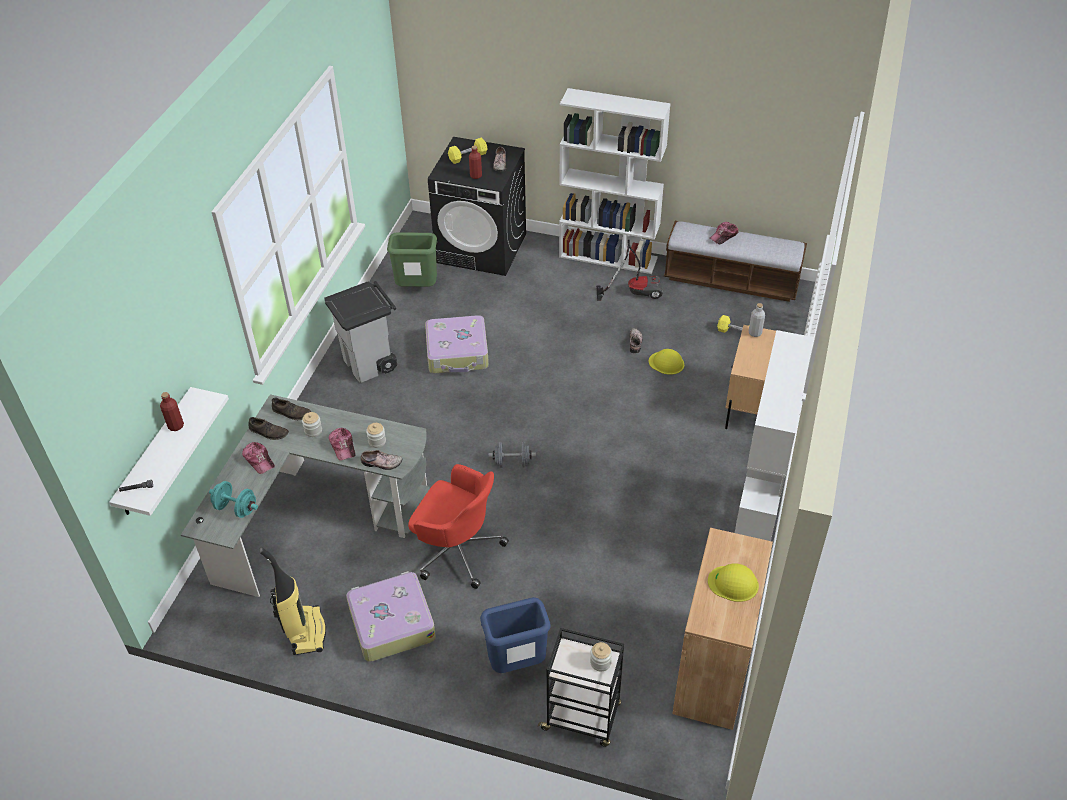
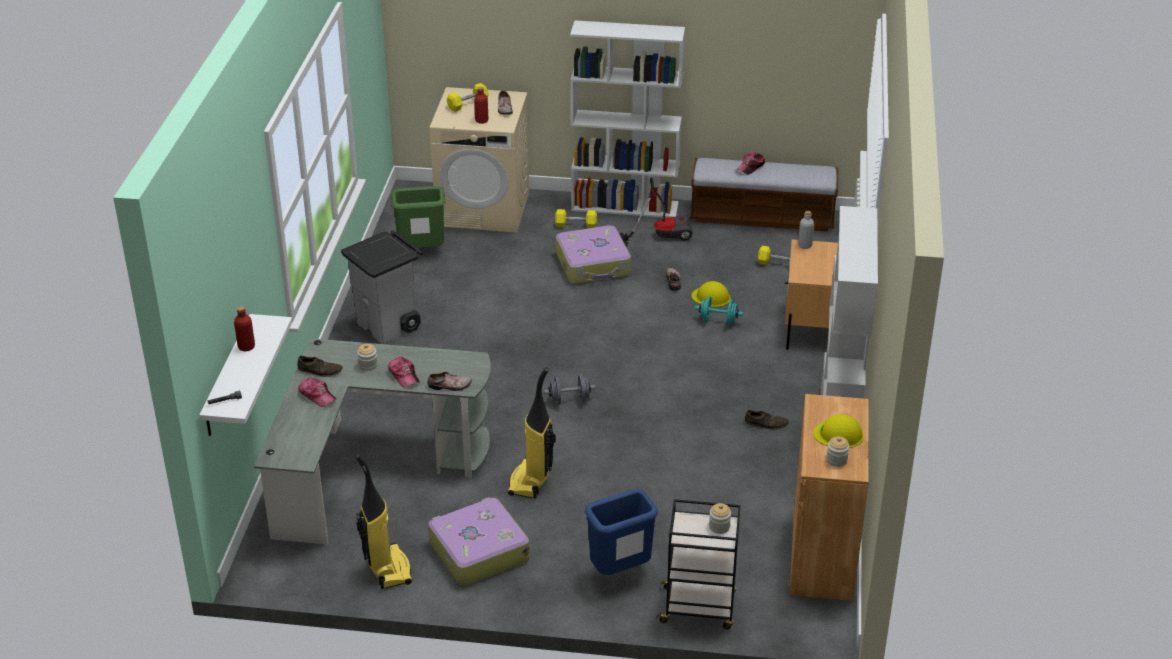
camera: 10 degrees left, 10 degrees down
(236, 508) = (306, 438): turquoise dumbbell -> turquoise dumbbell (718, 321)
(292, 413) = (340, 352): brown shoe -> brown shoe (766, 424)
(377, 441) = (439, 368): jar -> jar (836, 460)
(457, 549) = (531, 481): red office chair -> vacuum cleaner
(458, 353) = (483, 307): suitcase -> suitcase (593, 265)
(482, 248) = (484, 209): black washing machine -> beige washing machine
(560, 273) = (576, 225): none -> yellow dumbbell

